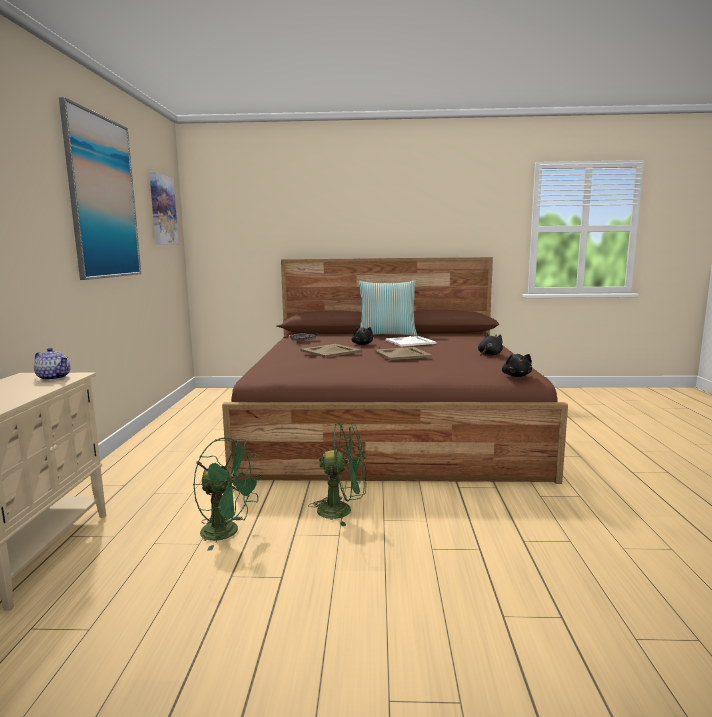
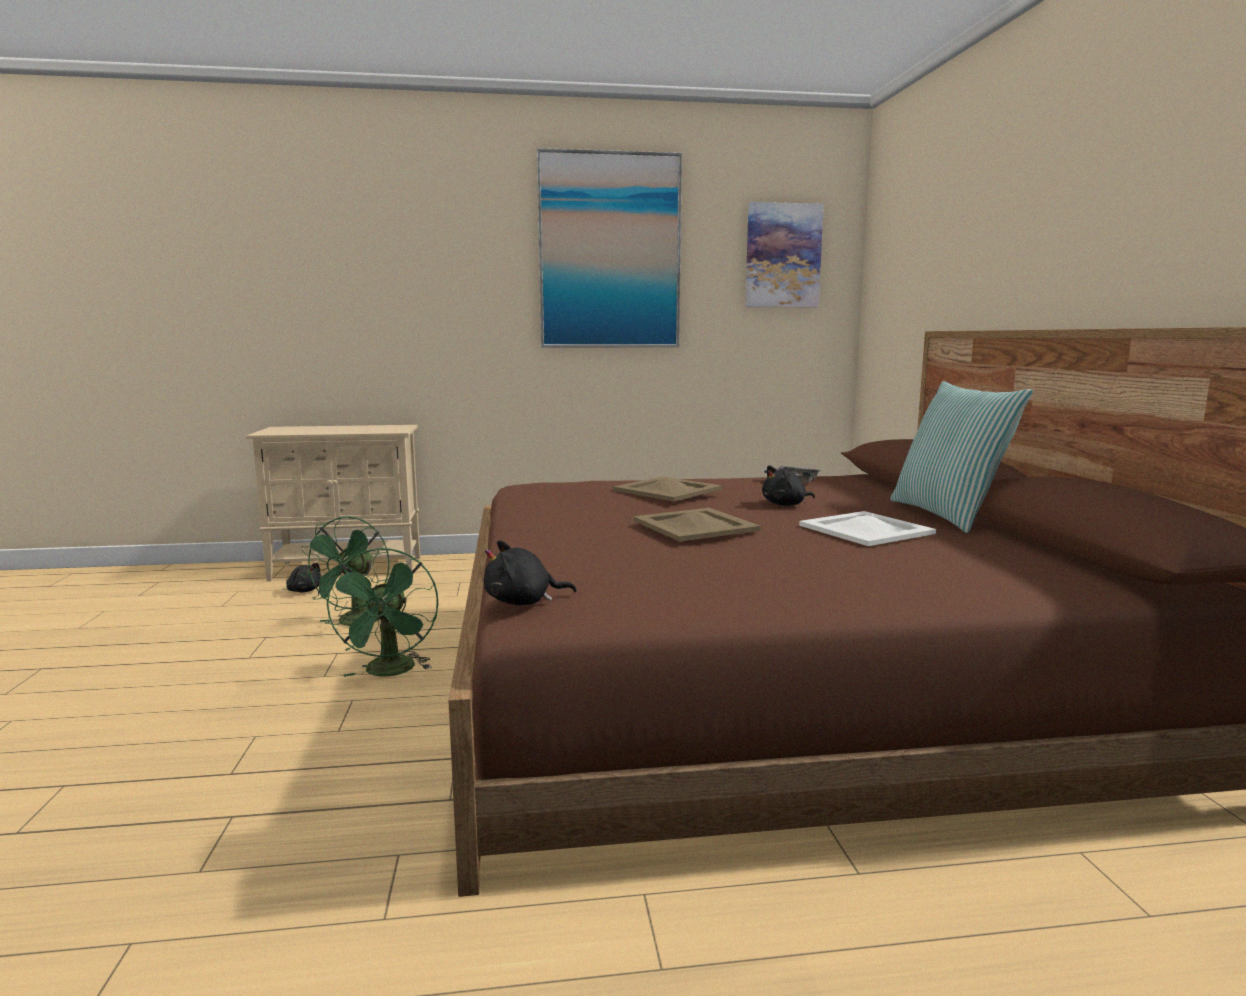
camera: 80 degrees right, 0 degrees up
(53, 377) = (388, 429): teapot -> none
(489, 355) = (757, 585): black plush toy -> black plush toy (304, 590)

